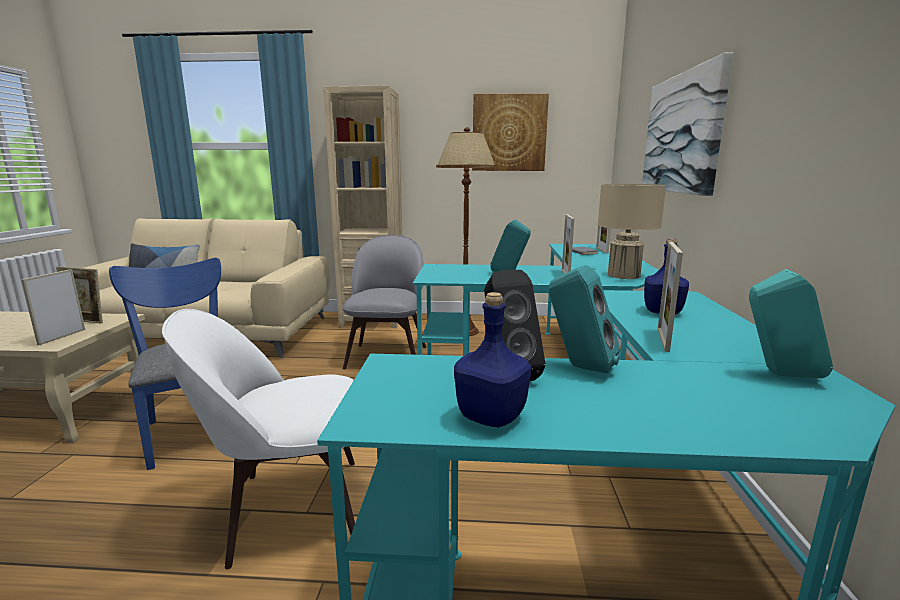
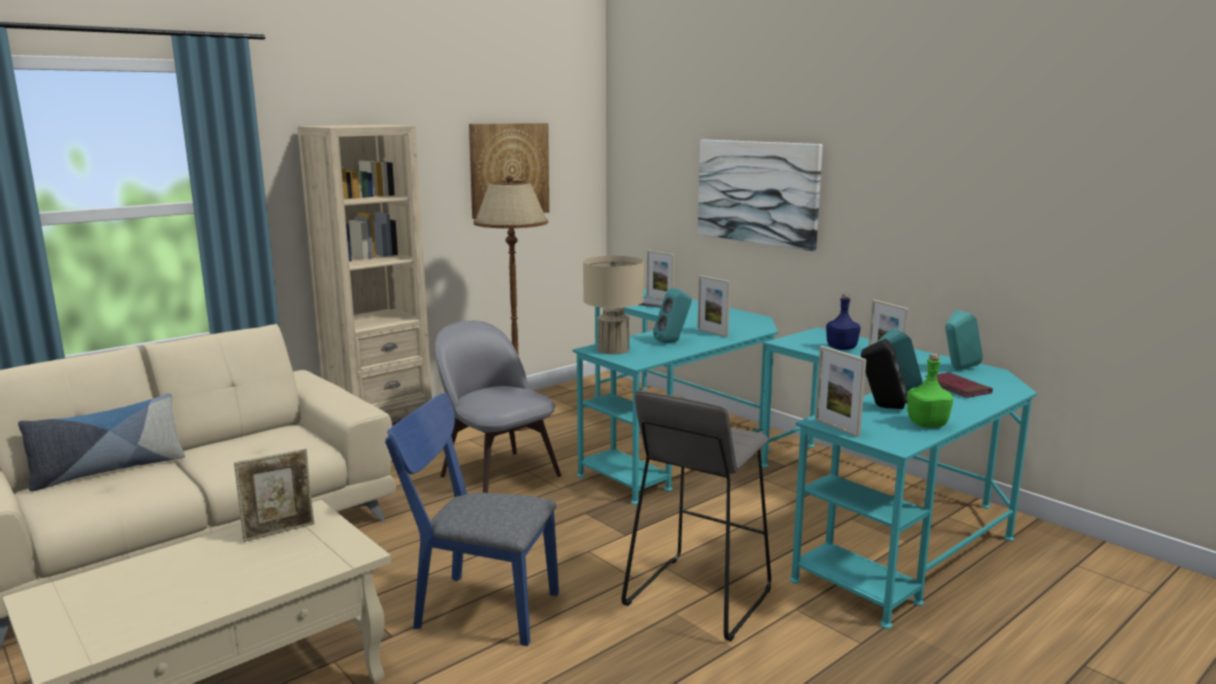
camera: 45 degrees left, 0 degrees up
(62, 337) = (331, 548): picture frame -> picture frame (837, 428)
(291, 508) = (697, 597): white chair -> grey stool
(489, 416) = (926, 424): blue bottle -> green bottle
(623, 275) = (747, 323): beige table lamp -> beige table lamp (613, 349)
(698, 395) = (957, 388): none -> red book

